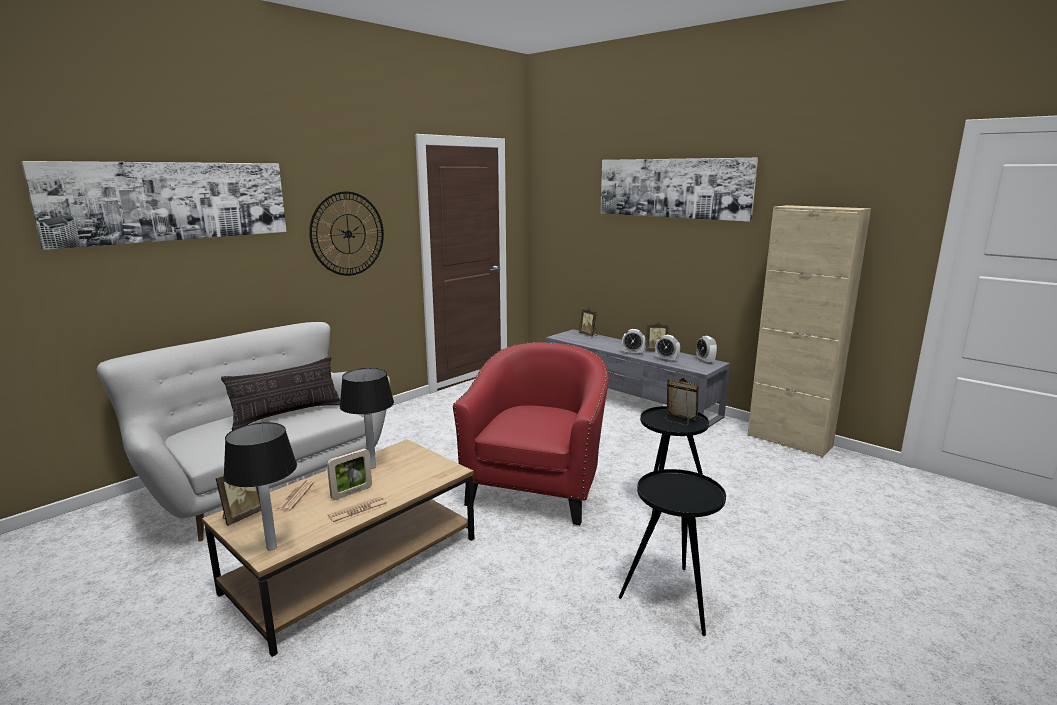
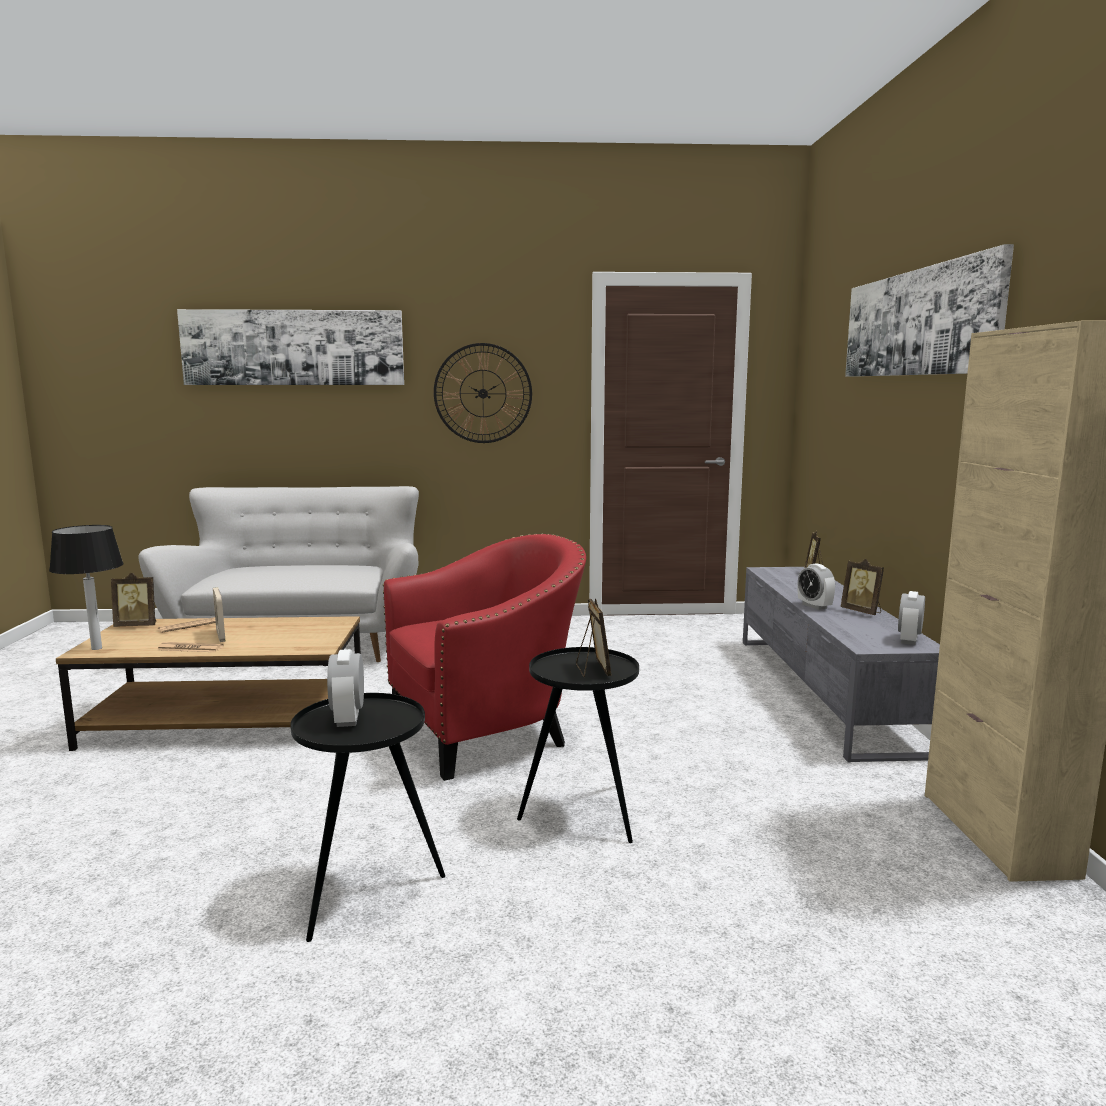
camera: 45 degrees right, 5 degrees down
(287, 414) = (324, 572): pillow -> none
(351, 492) = (220, 636): picture frame -> picture frame turned 60 degrees clockwise
(372, 467) = (280, 625): table lamp -> none
(666, 360) = (844, 624): alarm clock -> alarm clock (348, 718)

